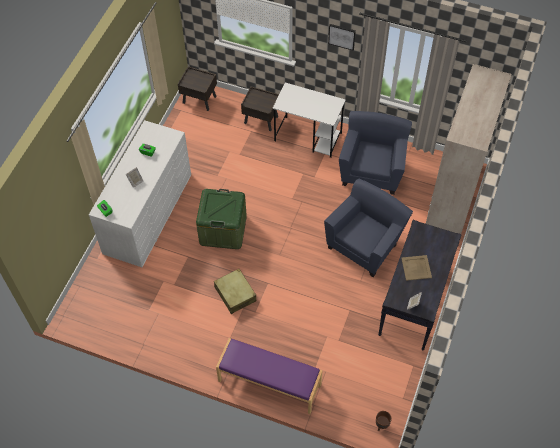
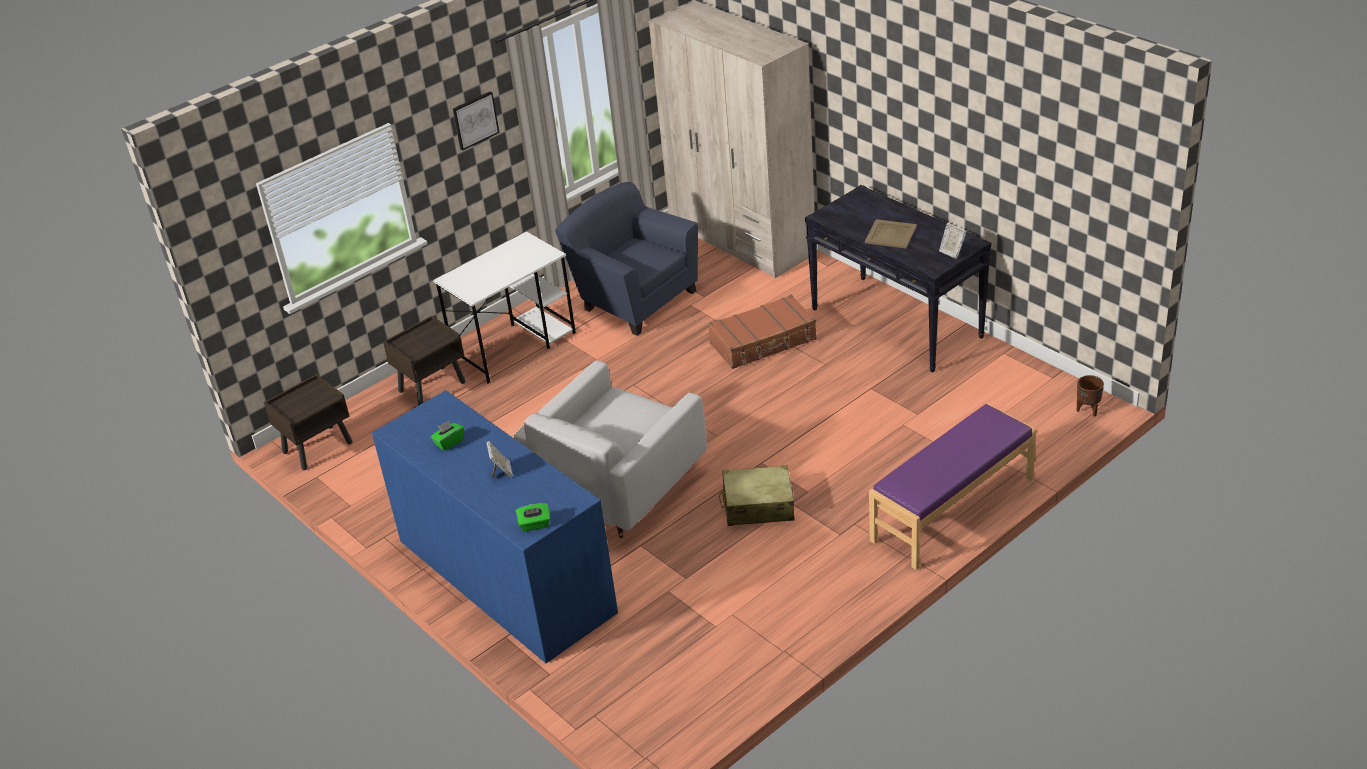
camera: 60 degrees left, 20 degrees down
(148, 213) = (505, 575): white dresser -> blue dresser
(223, 230) = (618, 488): green storage box -> white armchair
(365, 244) = (763, 342): blue armchair -> brown suitcase

